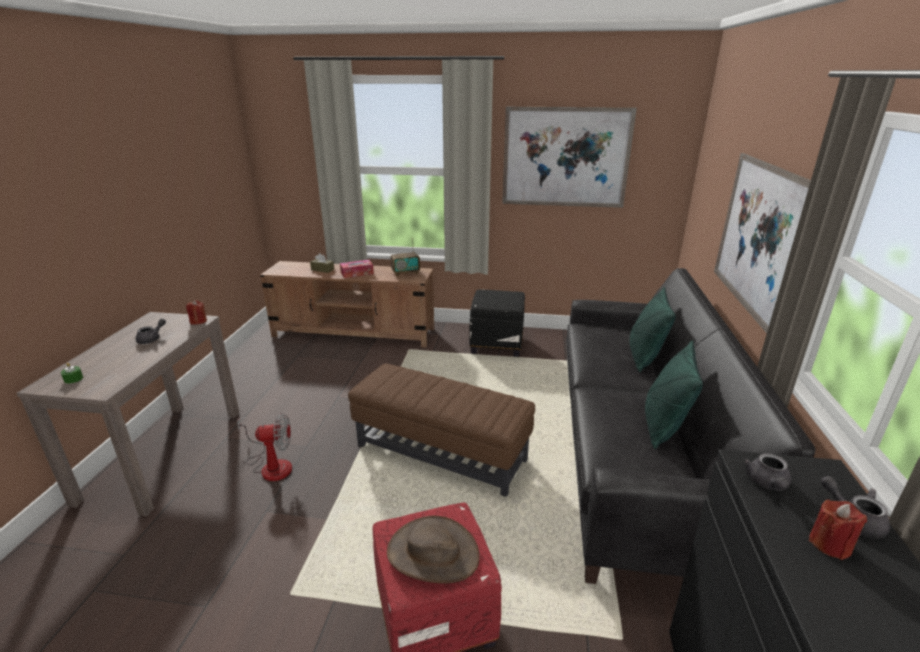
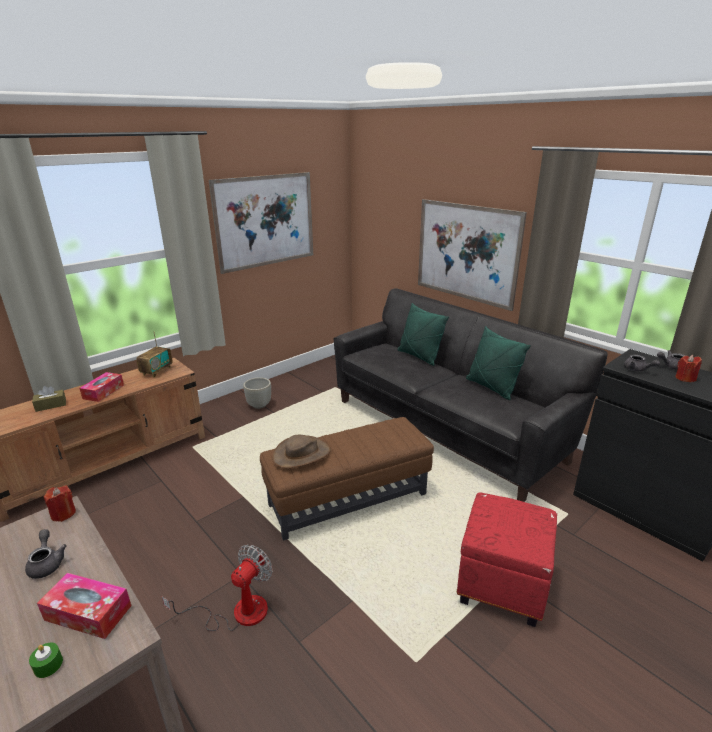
camera: 50 degrees left, 0 degrees up
(117, 369) = (88, 613): none -> tissue box
(432, 553) = (519, 526): brown hat -> brown hat (302, 454)
(497, 344) = (259, 405): black ottoman -> grey planter

